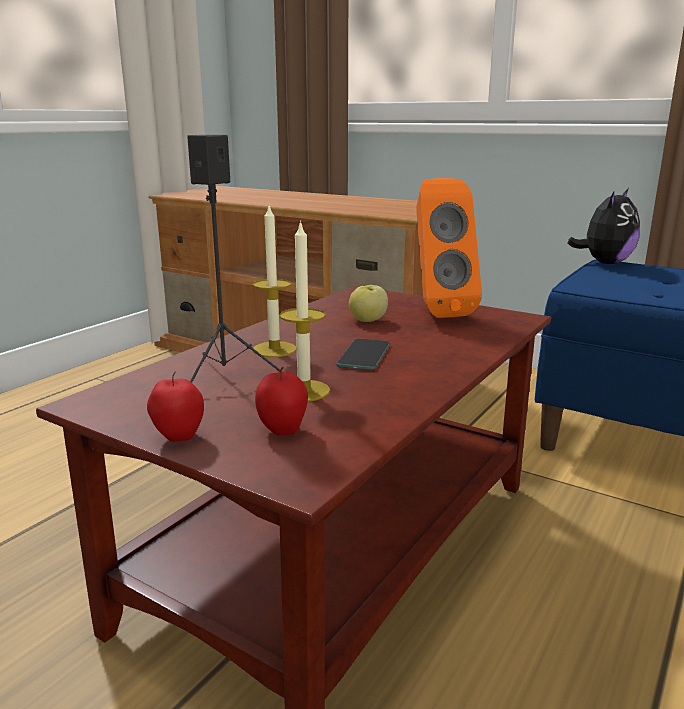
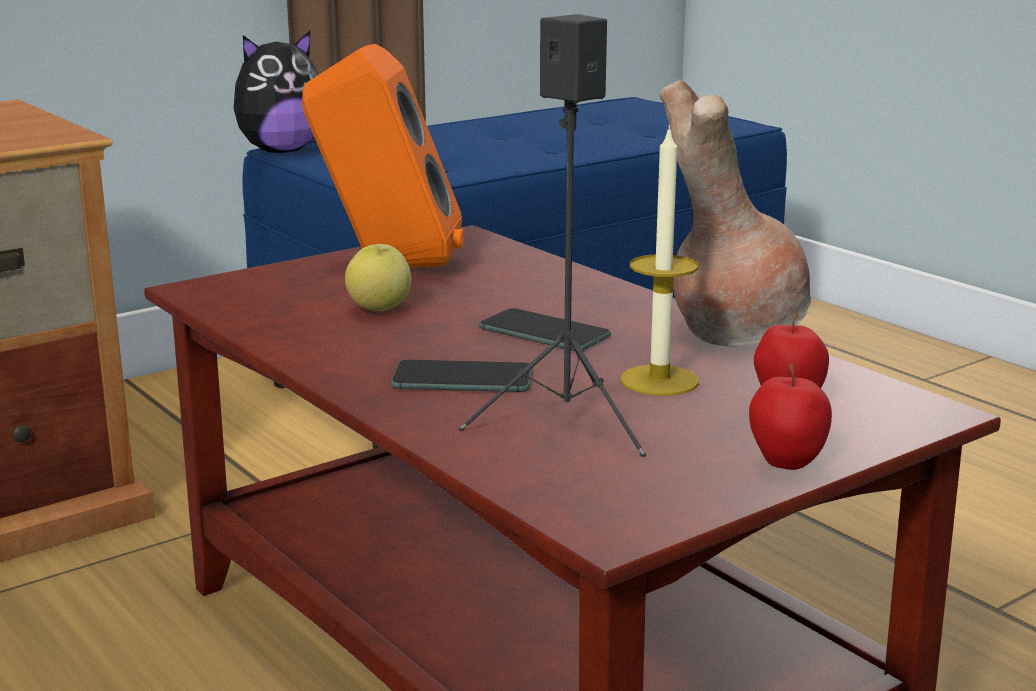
camera: 70 degrees left, 0 degrees up
(274, 349) = (462, 379): candle -> phone
(416, 401) = (731, 332): none -> brown vase
(604, 263) = (281, 151): plush toy -> plush toy turned 90 degrees clockwise

